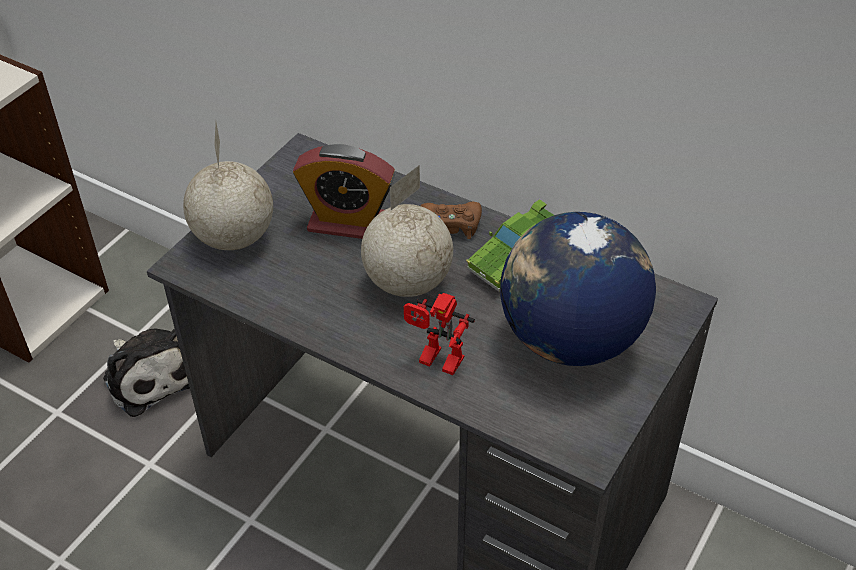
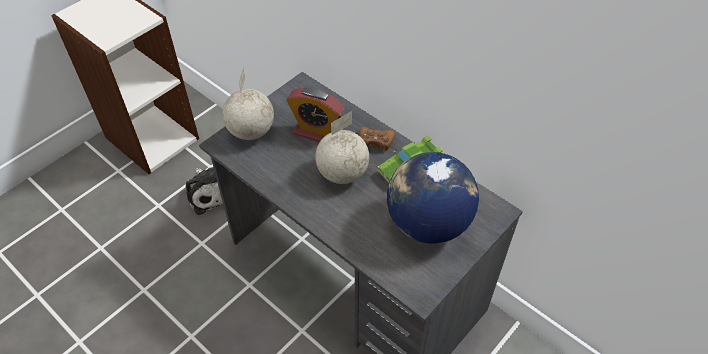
camera: 10 degrees right, 5 degrees up
(436, 362) = (347, 225): toy robot -> none

